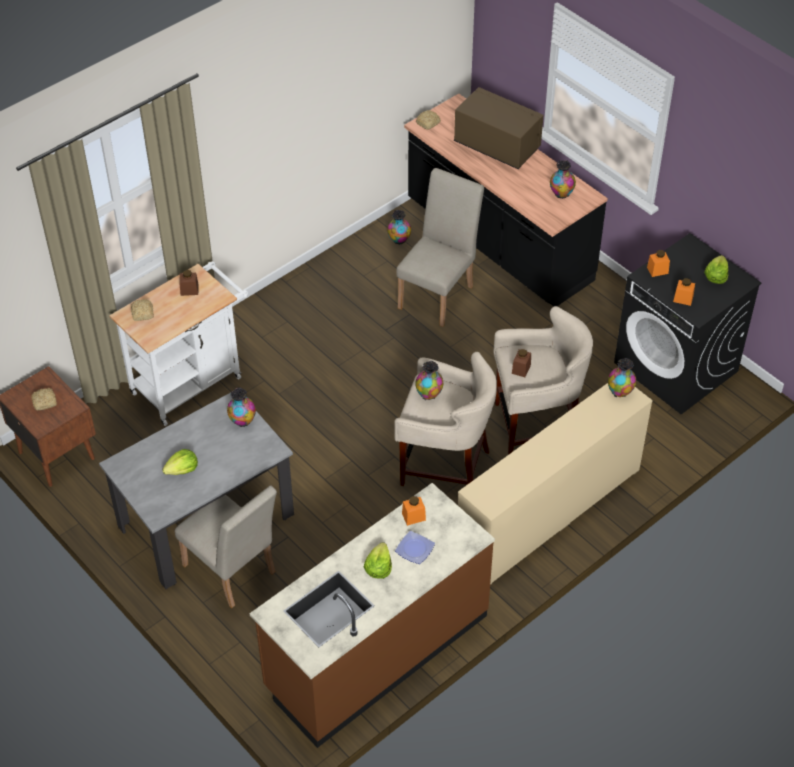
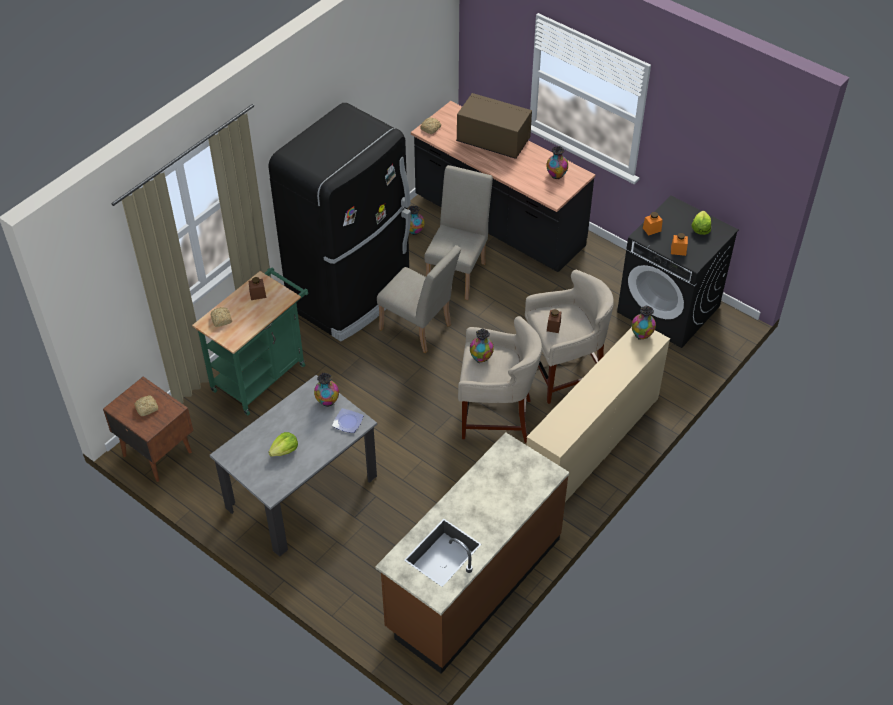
camera: 10 degrees left, 0 degrees up
(191, 381) = (262, 374): white cart -> green cart
(233, 573) = (335, 534): beige chair -> beige chair (419, 330)
(312, 304) = (352, 294): none -> black fridge
(378, 567) = (477, 511): lettuce -> none
(413, 516) = (497, 463): orange jar -> none
(415, 550) = (504, 491): plate -> plate (348, 422)

